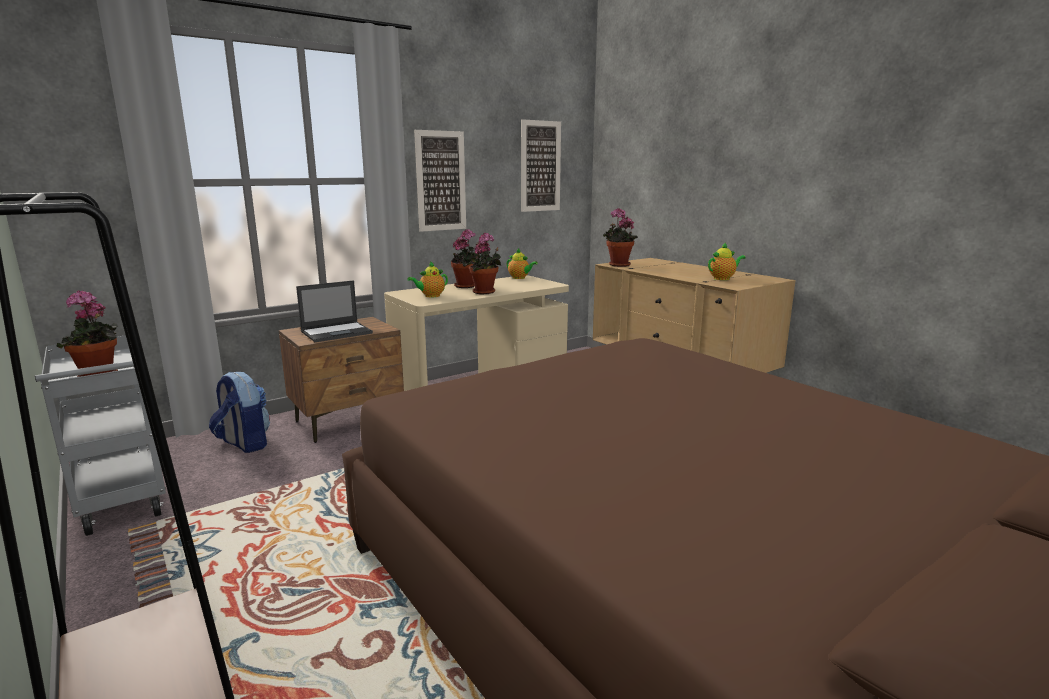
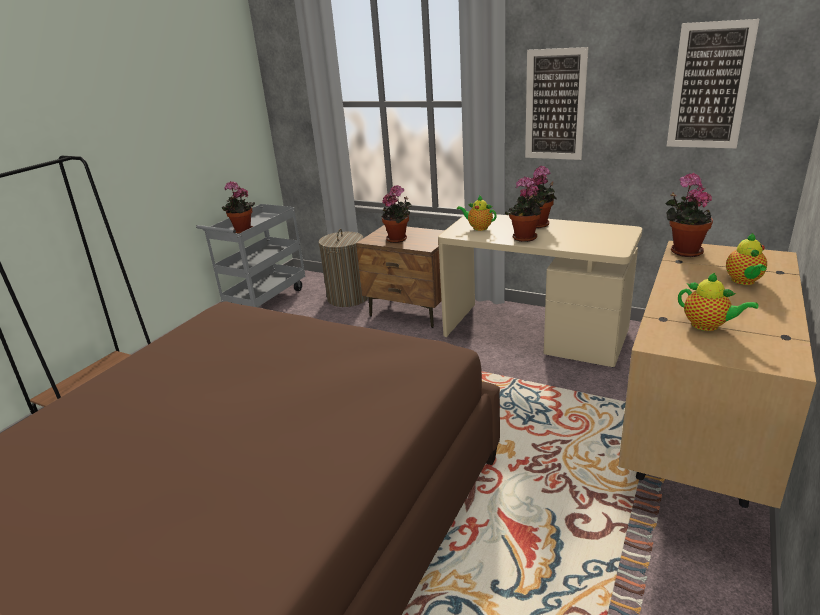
camera: 65 degrees right, 10 degrees up
(244, 444) = (348, 297): backpack -> laundry basket
(337, 332) = (398, 239): laptop -> potted plant
(520, 278) = (618, 229): teapot -> teapot (744, 281)

